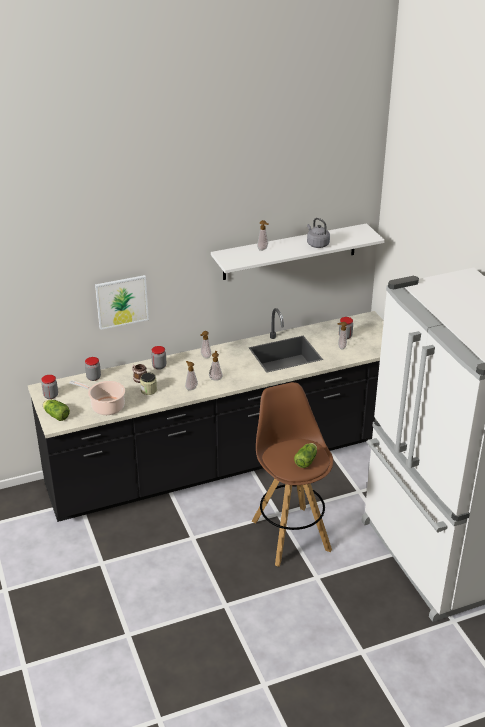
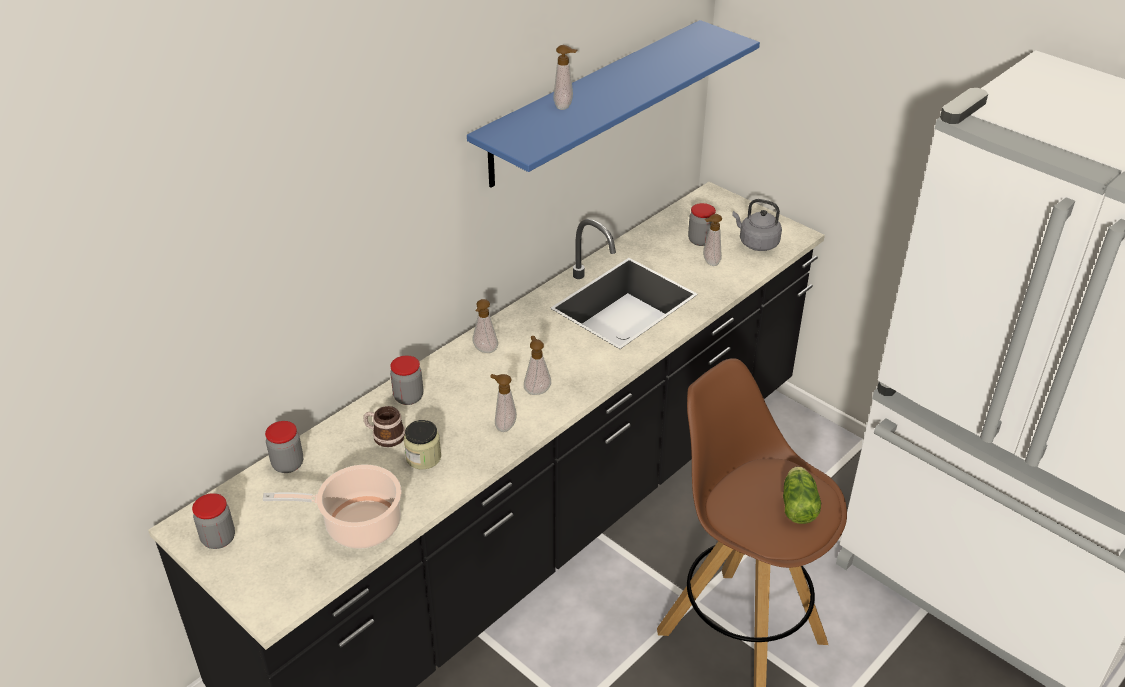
camera: 25 degrees left, 5 degrees up
(55, 415) = (259, 583): lettuce -> none
(122, 301) = (314, 286): picture -> none
(290, 252) = (592, 102): white shelf -> blue shelf
(317, 244) = (653, 75): grey kettle -> grey kettle (756, 243)

